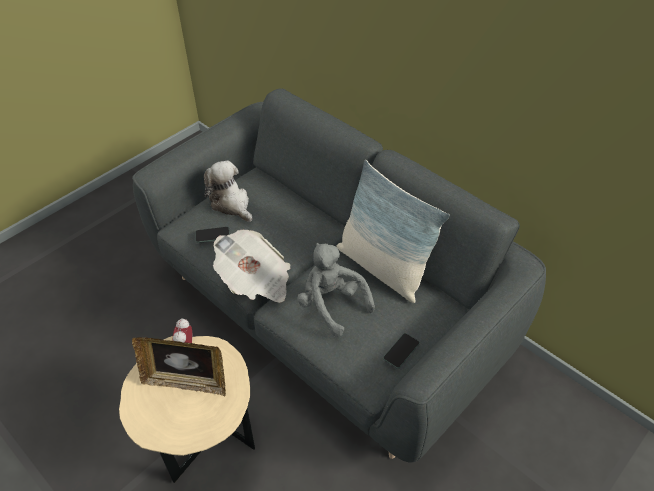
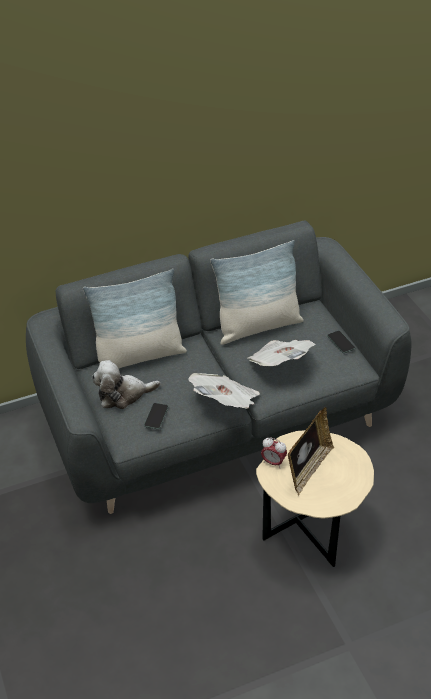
camera: 65 degrees left, 5 degrees down
(287, 196) = (139, 356): none -> pillow
(331, 305) = (280, 364): grey plush toy -> newspaper

